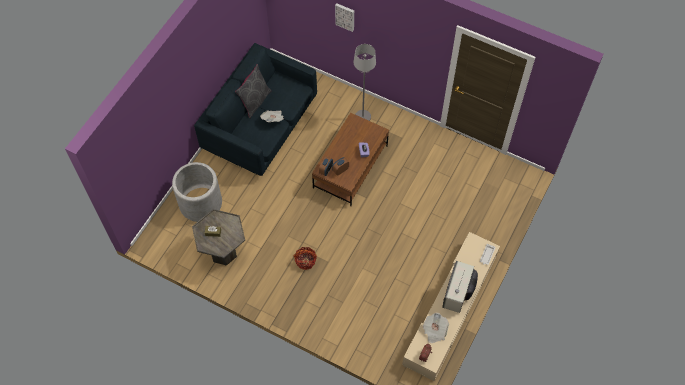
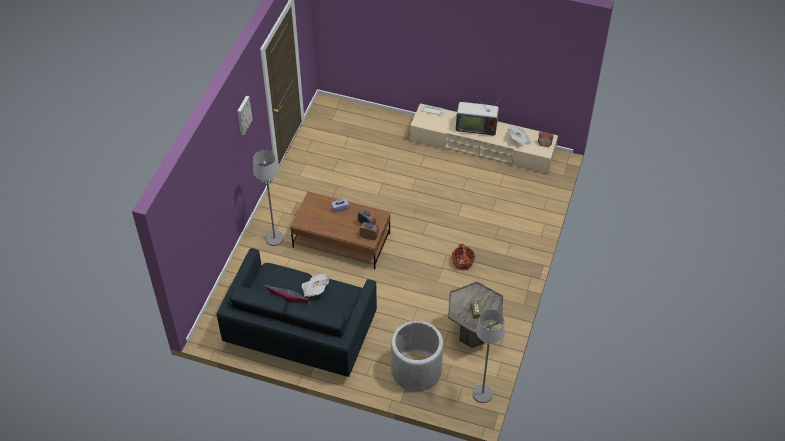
camera: 100 degrees left, 10 degrees down
(163, 249) = (482, 394): none -> grey floor lamp
(345, 16) = (216, 181): picture -> picture (243, 115)

